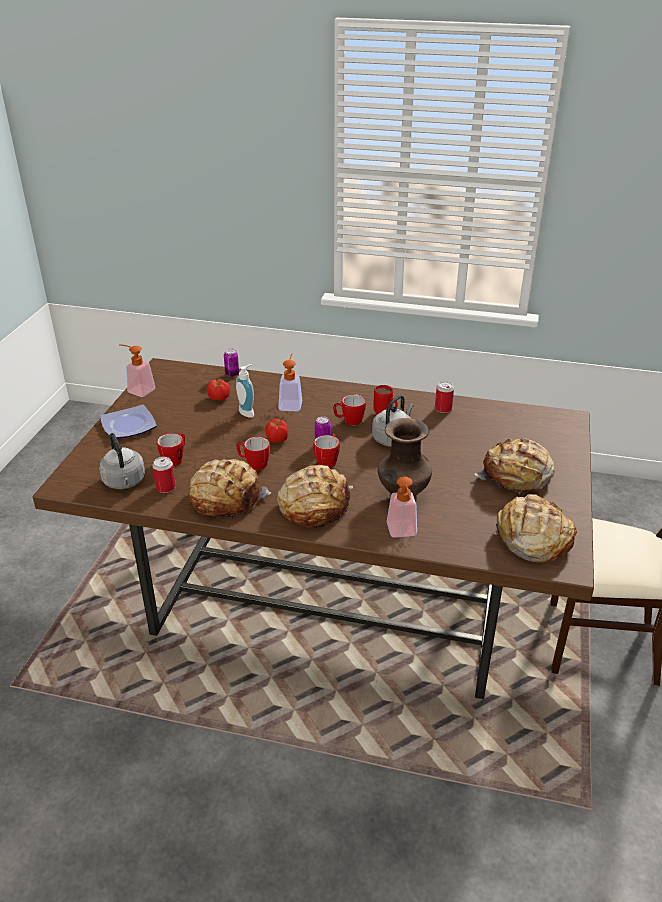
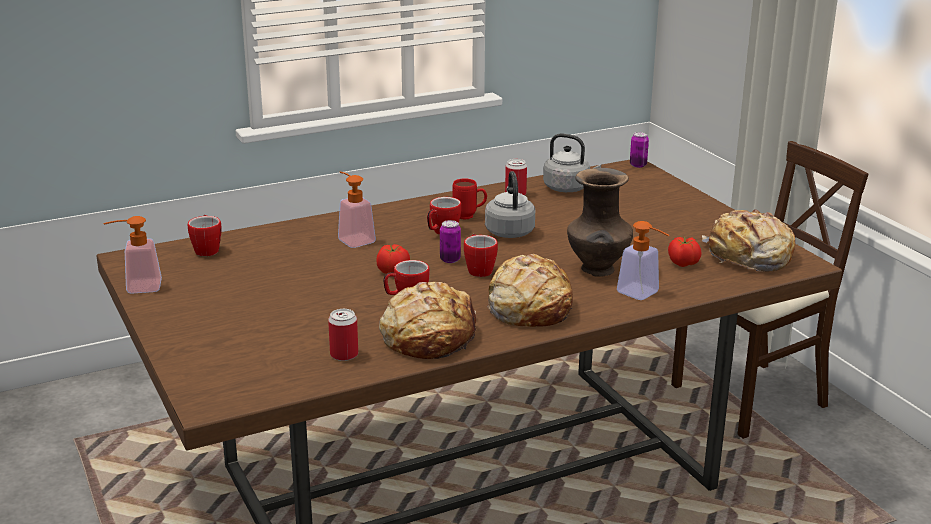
camera: 40 degrees left, 10 degrees down
(125, 482) = (285, 370): grey kettle -> grey kettle (568, 188)
(129, 425) = (189, 321): plate -> none
(175, 459) = (308, 328): mug -> mug (207, 249)
(219, 398) = (259, 261): tomato -> tomato (683, 263)
(232, 374) = (235, 237): can -> can (638, 165)
(248, 412) = (318, 261): soap dispenser -> none
(516, 476) = (663, 220): bread -> none

